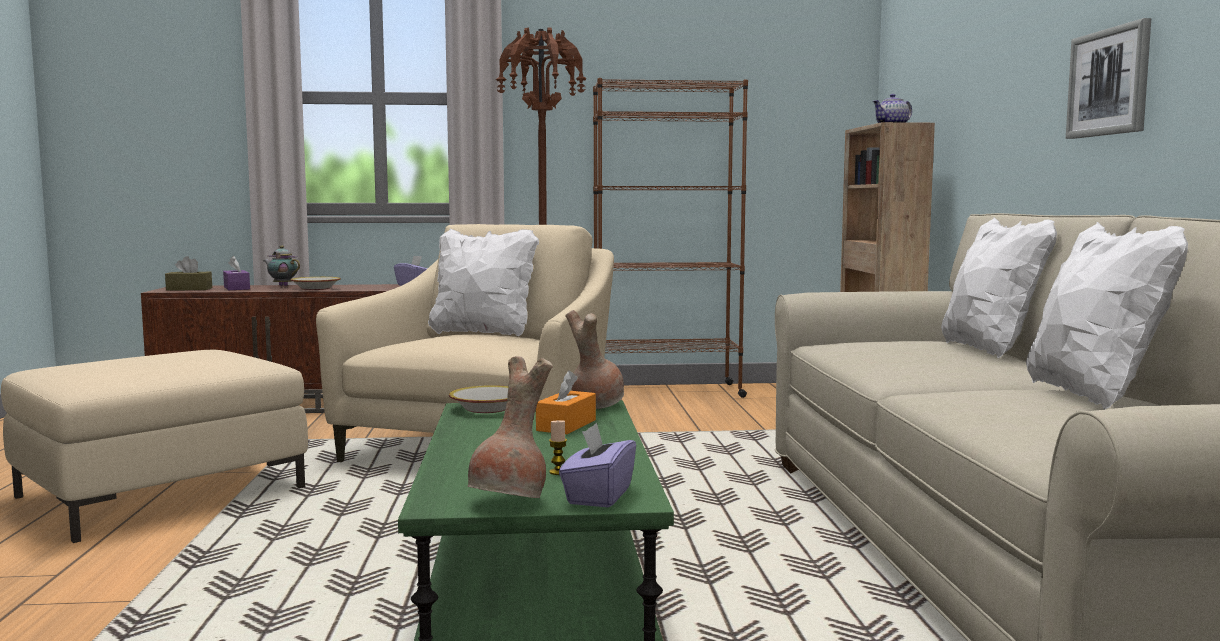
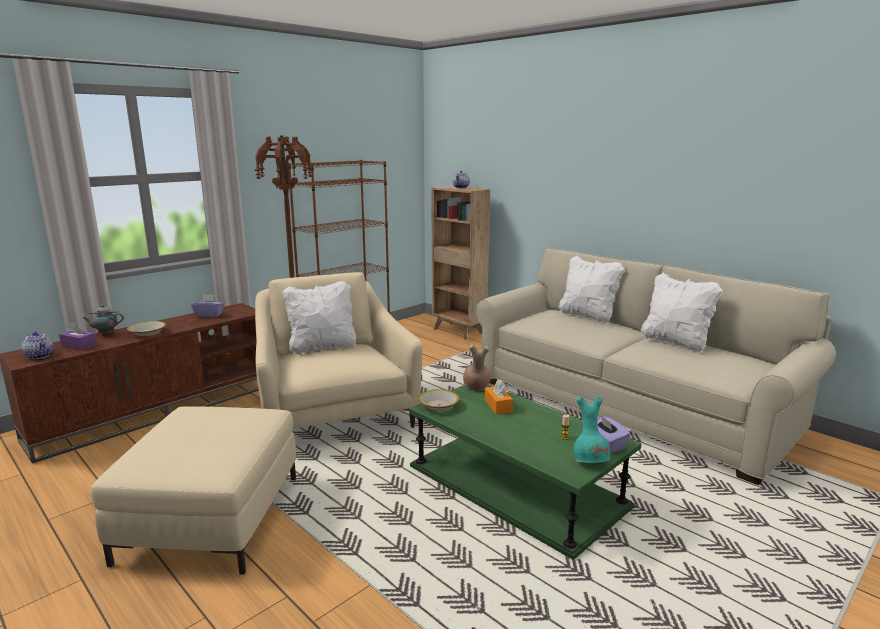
camera: 40 degrees left, 10 degrees up
(189, 289) = (40, 356): brown tissue box -> teapot
(511, 502) = (590, 462): brown vase -> turquoise vase
(1109, 82) = (616, 195): picture -> none

